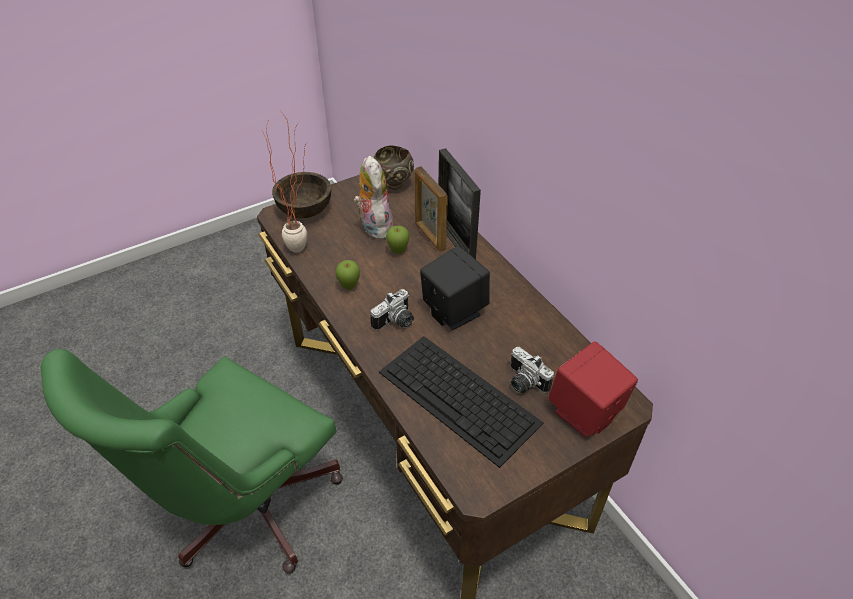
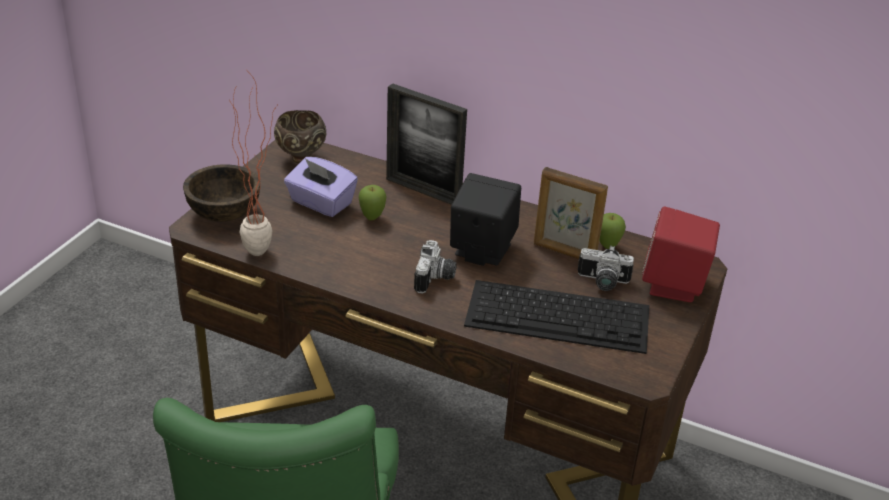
camera: 35 degrees left, 10 degrees down
(349, 287) = (354, 266): apple -> apple (607, 246)
(374, 226) = (320, 203): plush toy -> purple tissue box
(429, 236) = (390, 194): picture frame -> picture frame (564, 252)

